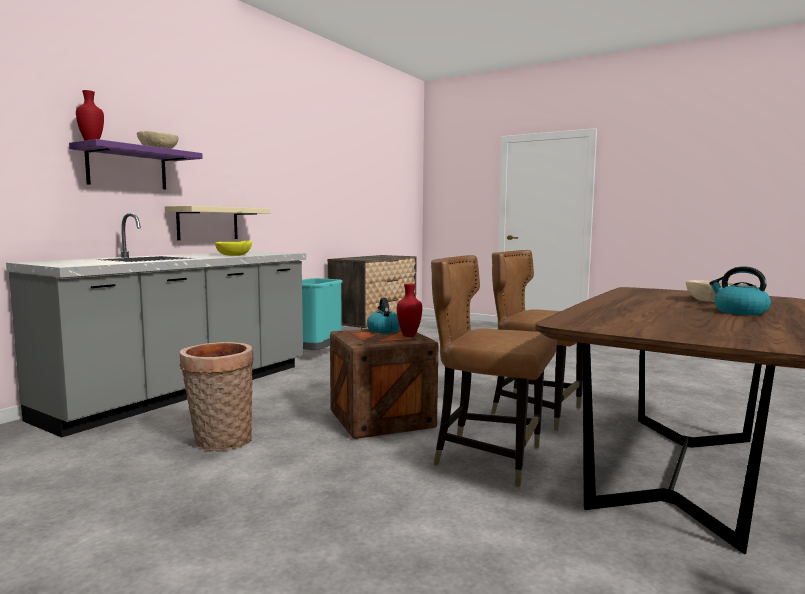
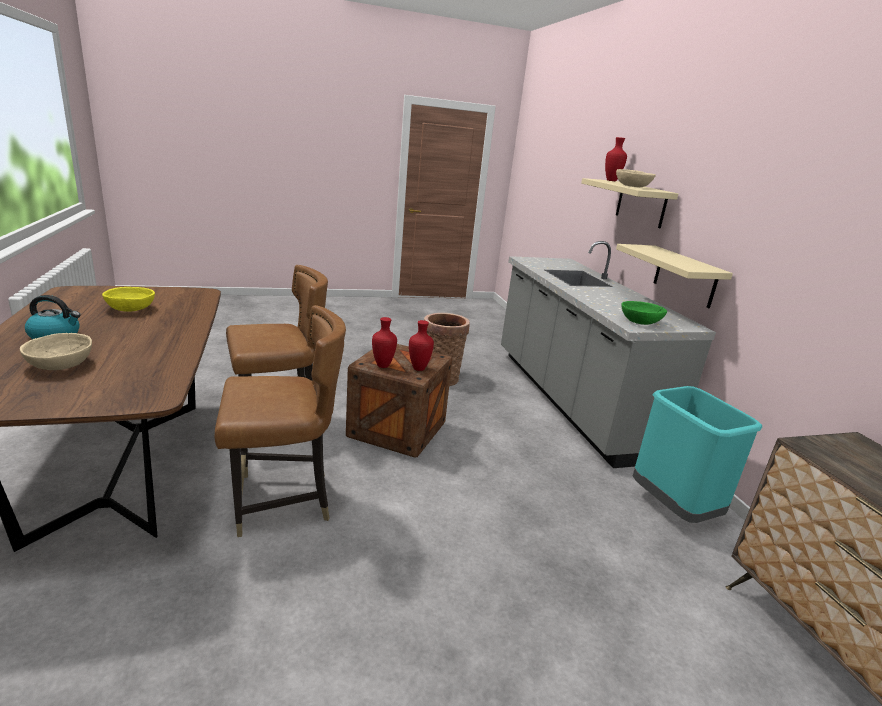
camera: 130 degrees right, 15 degrees up
(127, 168) = (641, 204): purple shelf -> beige shelf
(234, 255) = (600, 301): yellow bowl -> yellow bowl (130, 309)
(273, 253) = (640, 322): none -> green bowl
(383, 330) = (418, 368): kettle -> red vase

